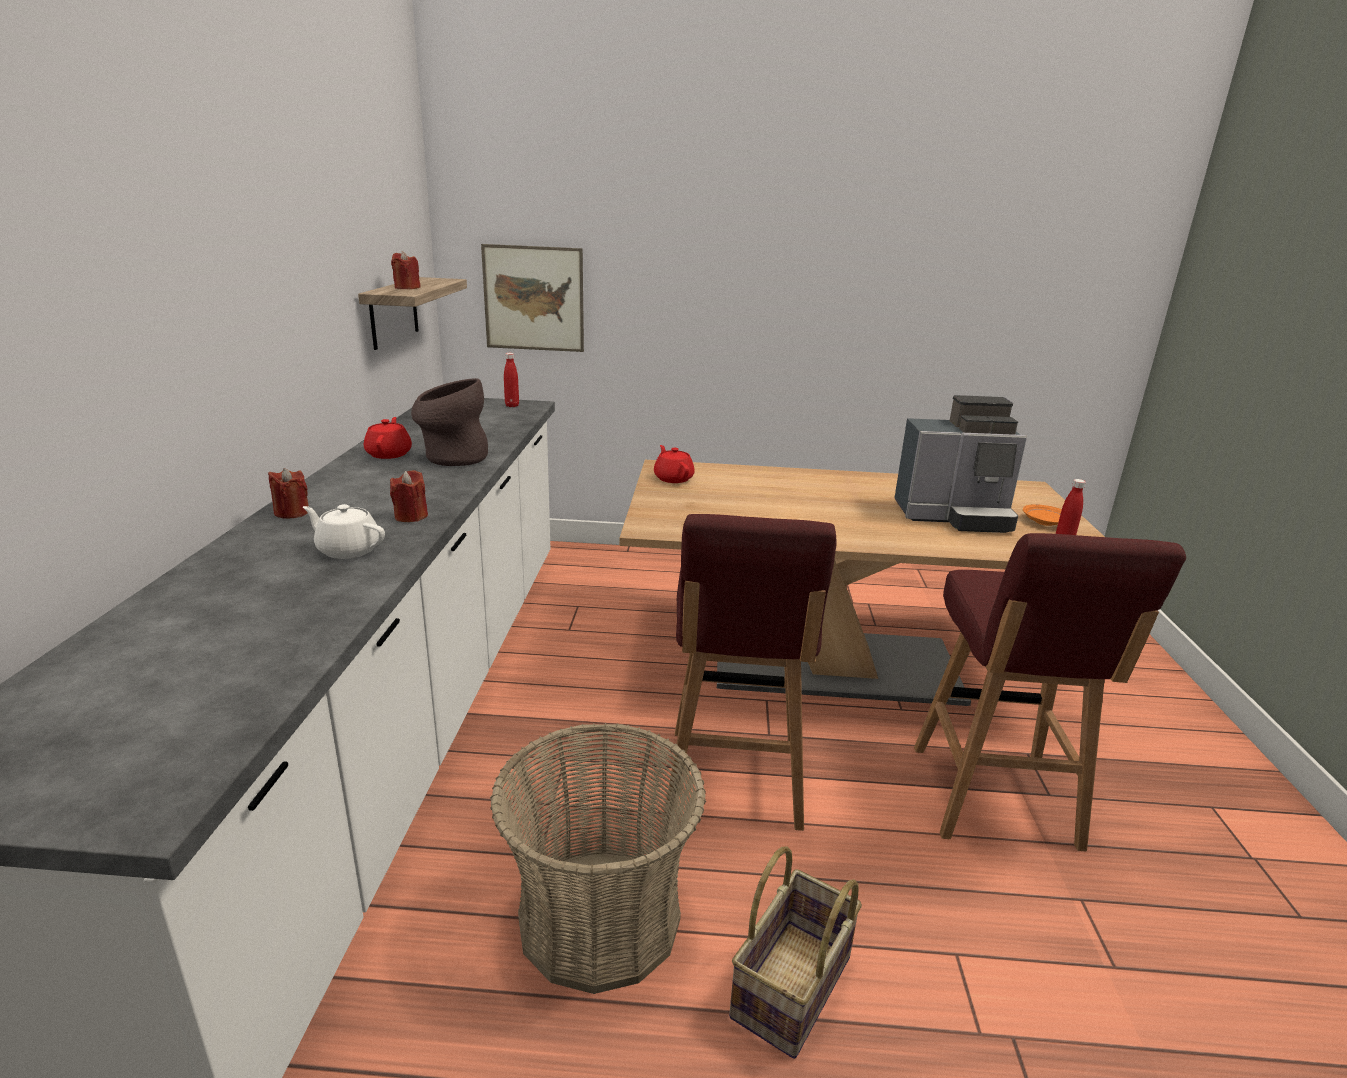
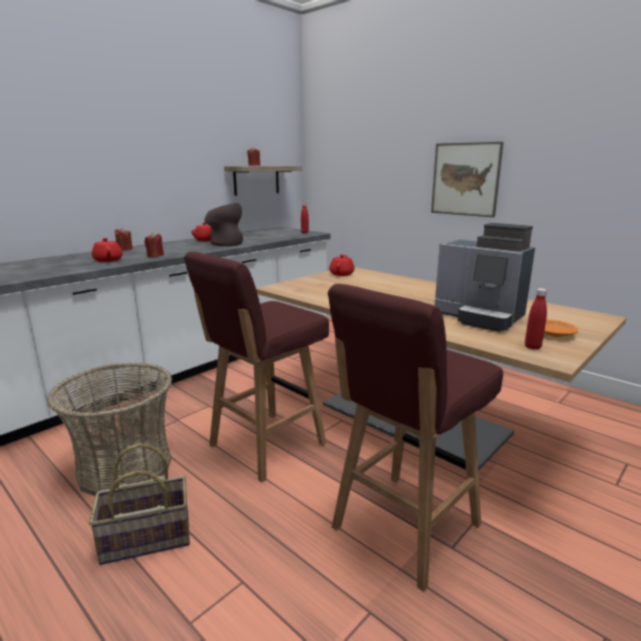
camera: 40 degrees right, 5 degrees down
(348, 550) = (108, 260): white teapot -> red teapot
(534, 298) = (342, 178): picture -> picture (465, 179)

